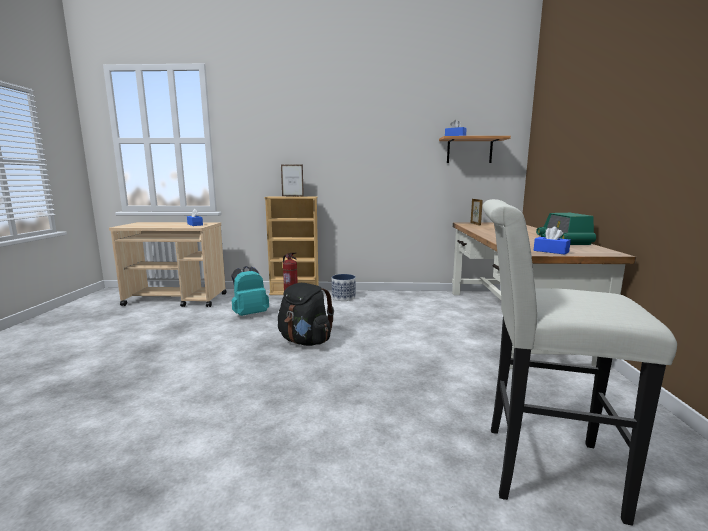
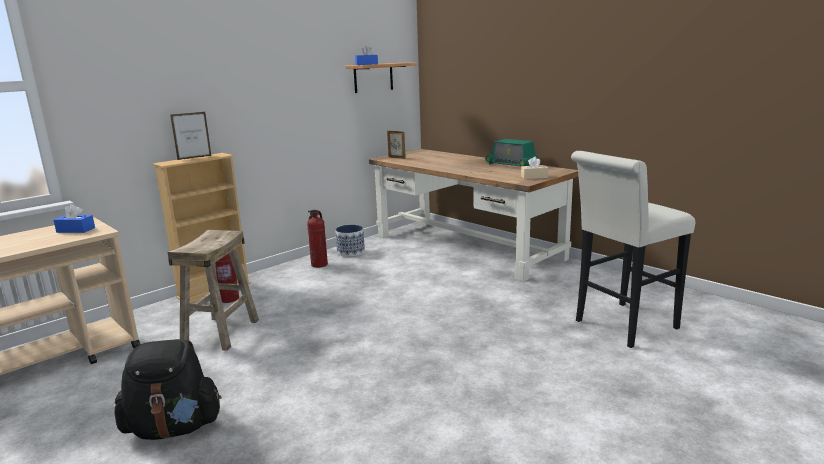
camera: 45 degrees left, 5 degrees up
(250, 314) = (220, 332): turquoise backpack -> beige stool
(305, 341) = (347, 328): black backpack -> black backpack (174, 428)
(343, 297) = (286, 276): planter -> planter (351, 252)
(375, 298) = (319, 265): none -> fire extinguisher
(551, 251) = (534, 177): blue tissue box -> beige tissue box

